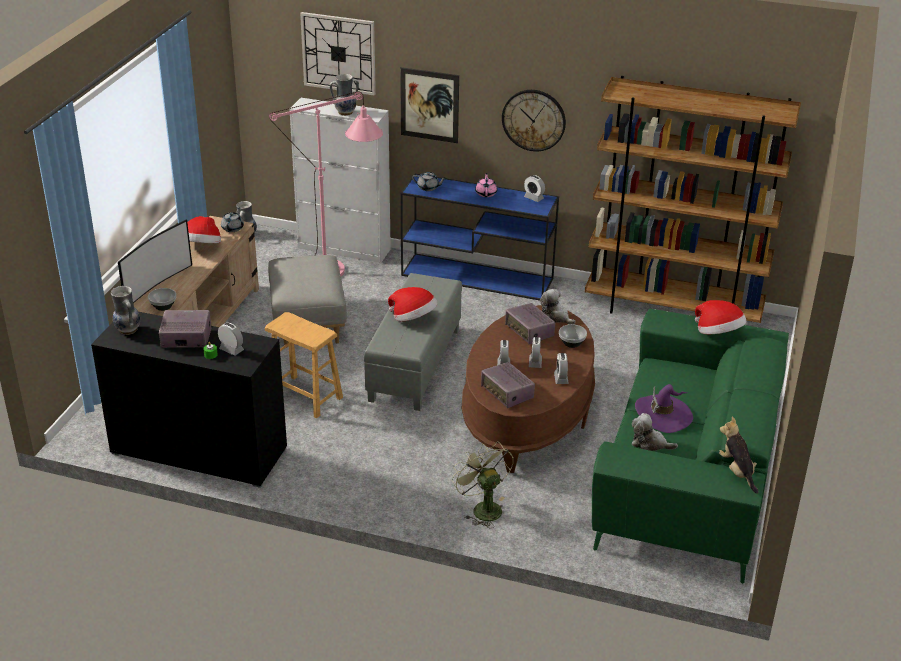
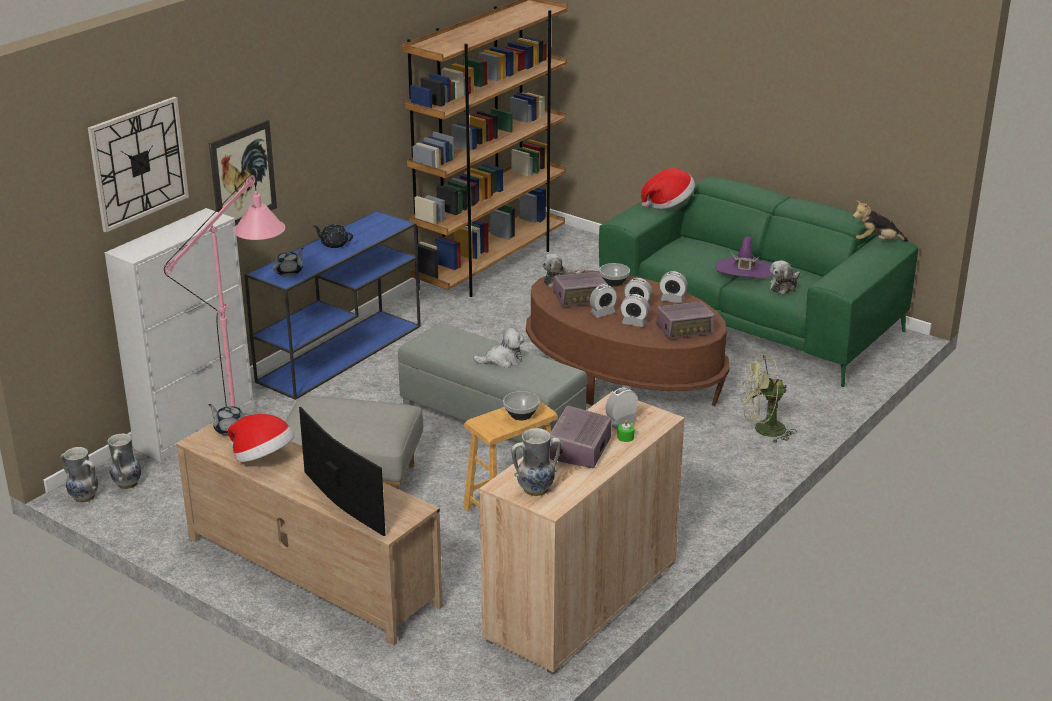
camera: 70 degrees left, 5 degrees down
(163, 306) = (399, 504): bowl -> bowl (520, 415)
(199, 451) = (581, 600): black cabinet -> beige cabinet
(345, 112) = (185, 232): vase -> vase (126, 483)
(413, 318) = (502, 360): hat -> plush toy
(486, 193) = (334, 244): pink teapot -> black teapot
(533, 120) = (340, 134): wall clock -> none
(533, 198) = (368, 222): alarm clock -> alarm clock (602, 313)

